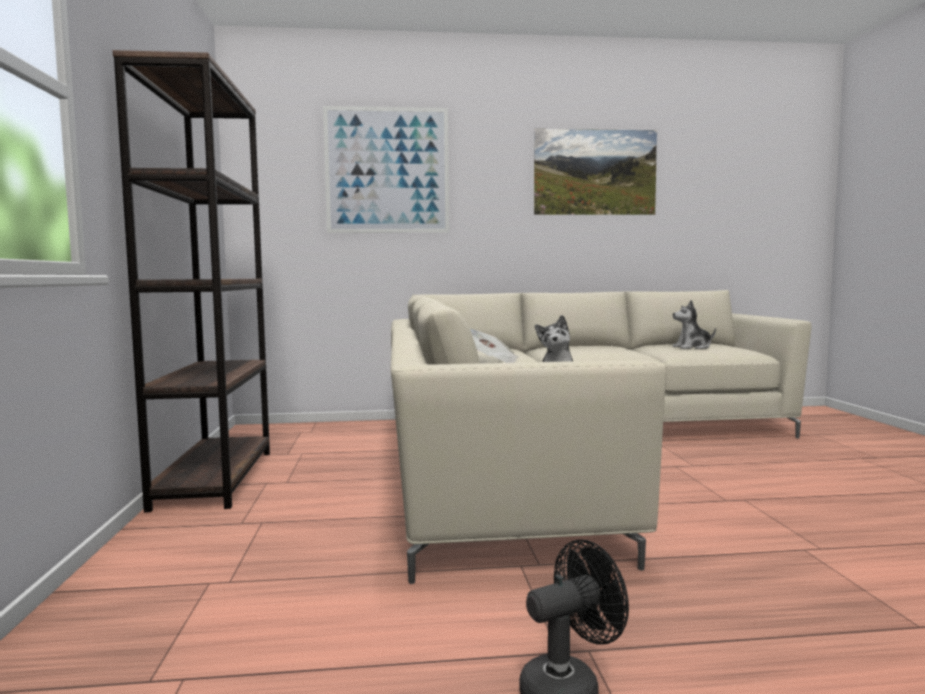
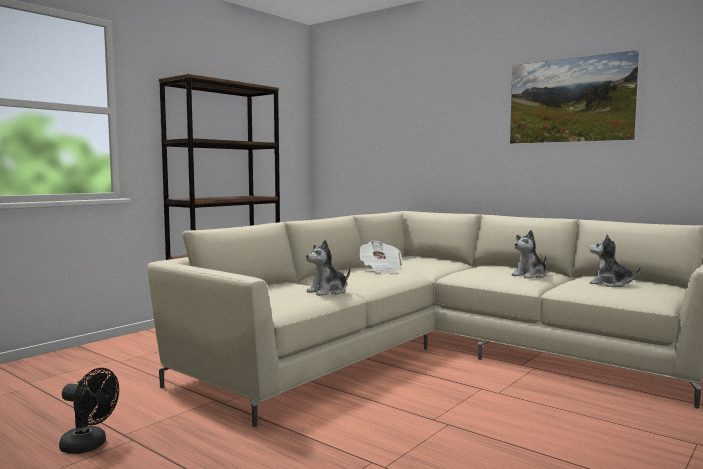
camera: 45 degrees right, 0 degrees up
(387, 170) = (400, 113): picture -> none
(619, 350) = (530, 275): none -> plush toy

